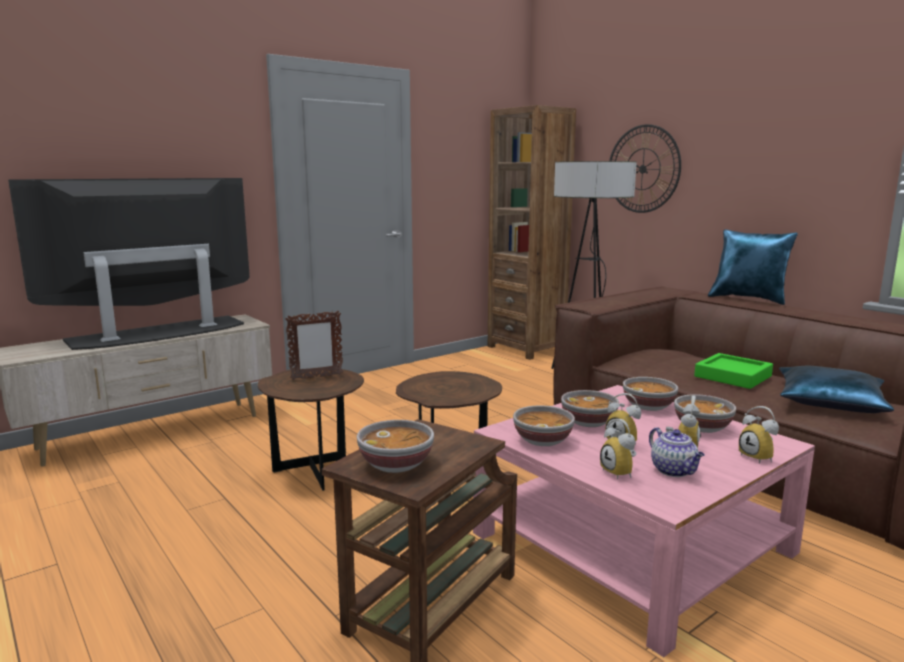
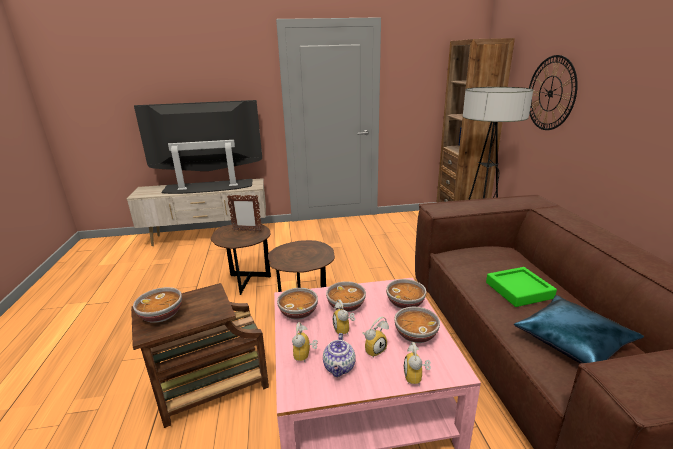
camera: 30 degrees right, 10 degrees up
(749, 299) = (592, 222): blue pillow -> none

